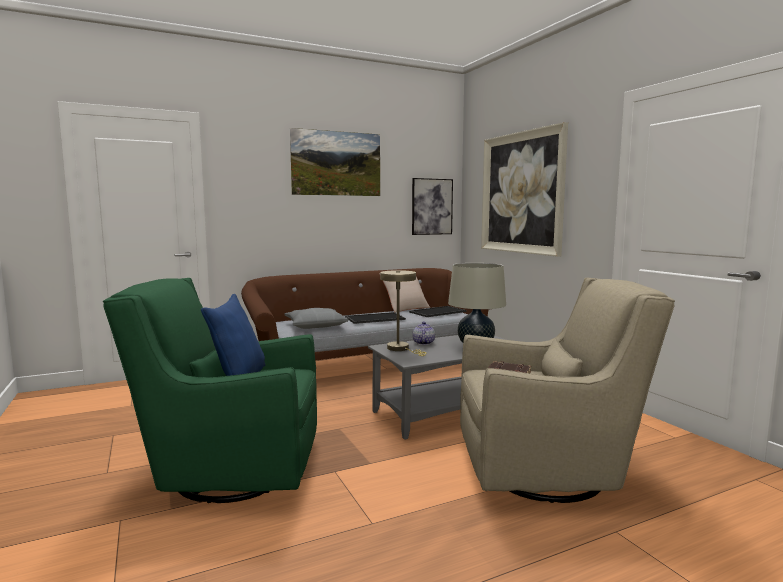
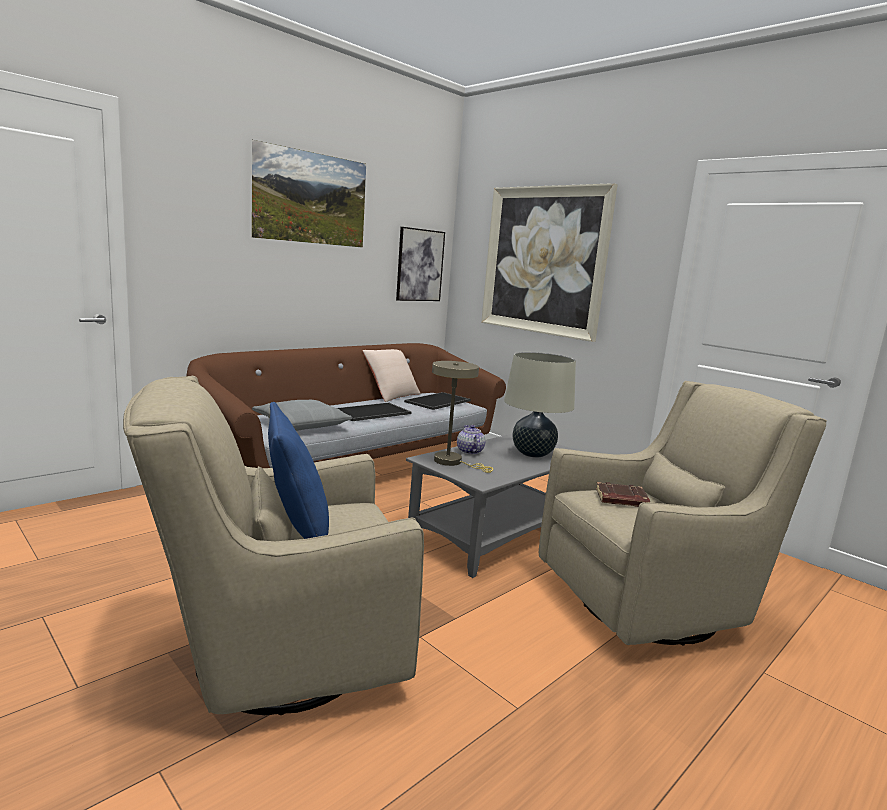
camera: 20 degrees left, 5 degrees up
(230, 470) = (276, 655): green armchair -> beige armchair

